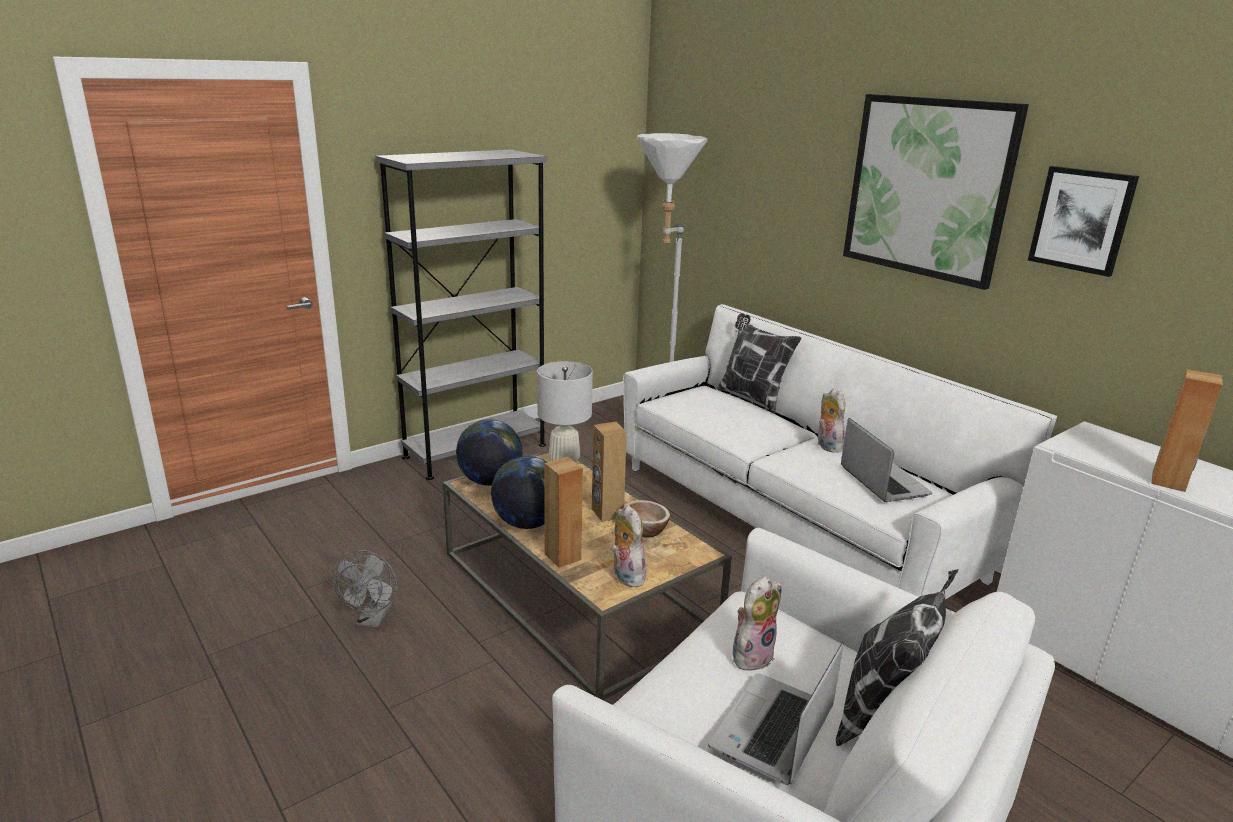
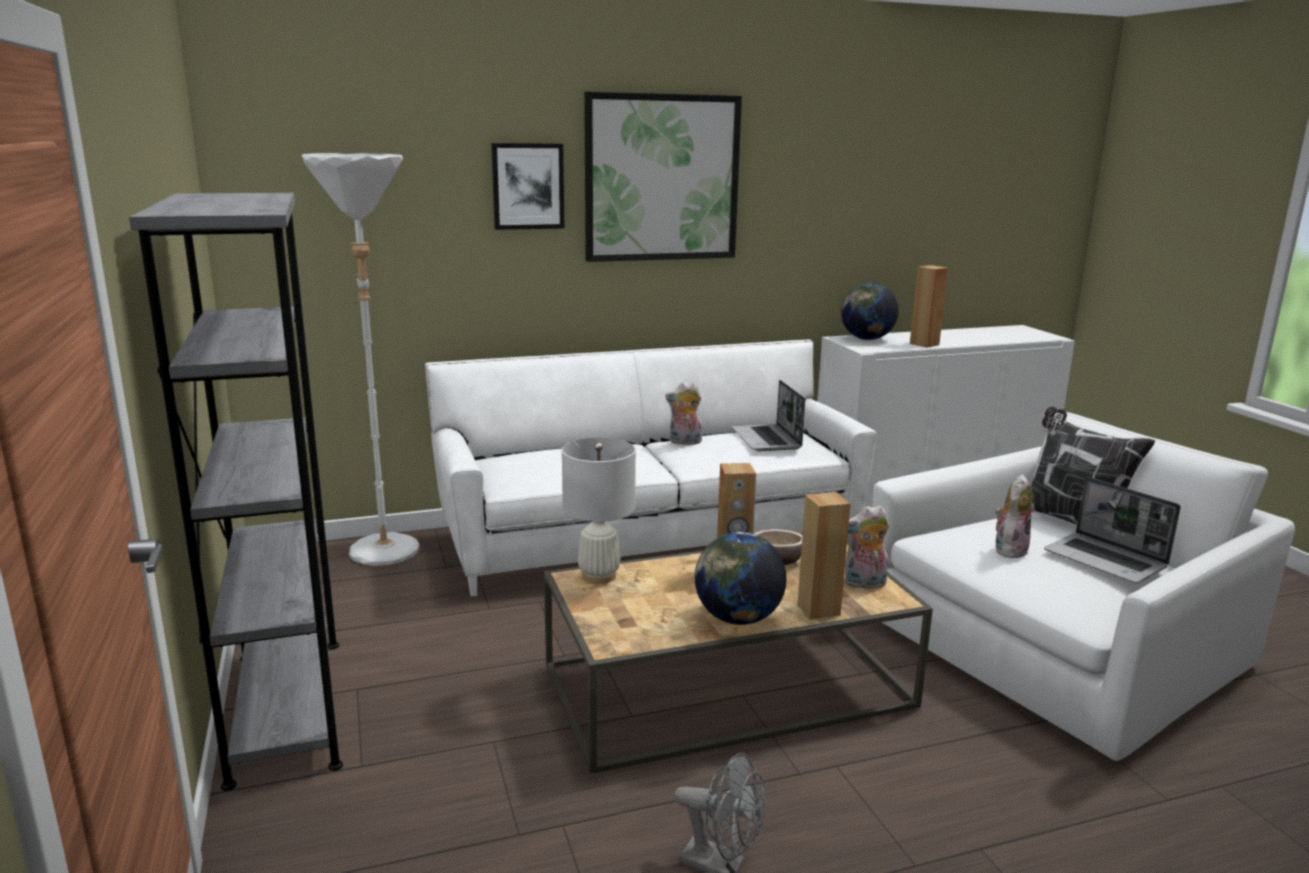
camera: 70 degrees left, 5 degrees down
(490, 482) = (614, 629): globe -> globe (866, 339)
(752, 397) = (544, 445): pillow -> none
(752, 655) = (1009, 549): plush toy -> plush toy turned 60 degrees clockwise
(882, 481) = (767, 439): laptop -> laptop turned 105 degrees counterclockwise
(1081, 220) = (792, 184): picture -> picture (528, 186)

